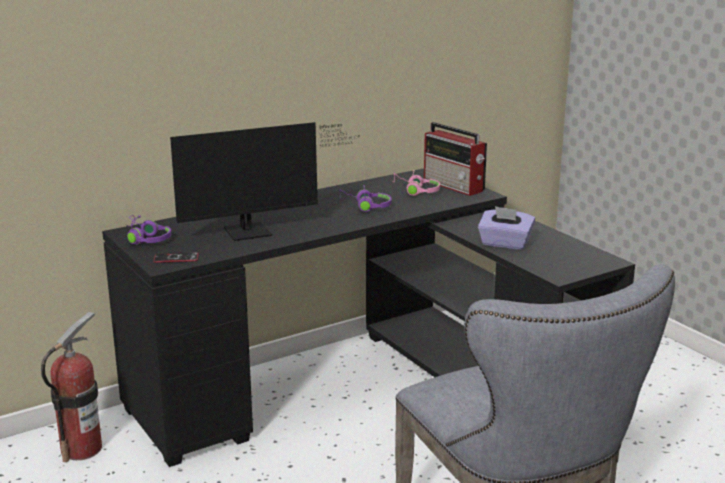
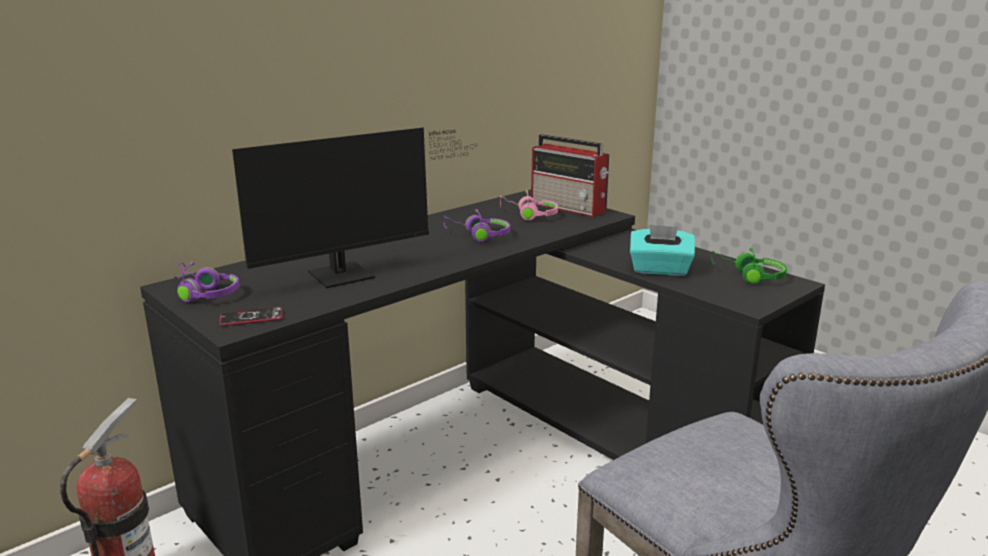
camera: 10 degrees left, 0 degrees up
(505, 244) = (660, 270): purple tissue box -> turquoise tissue box
(575, 253) = (749, 276): none -> green headphones

